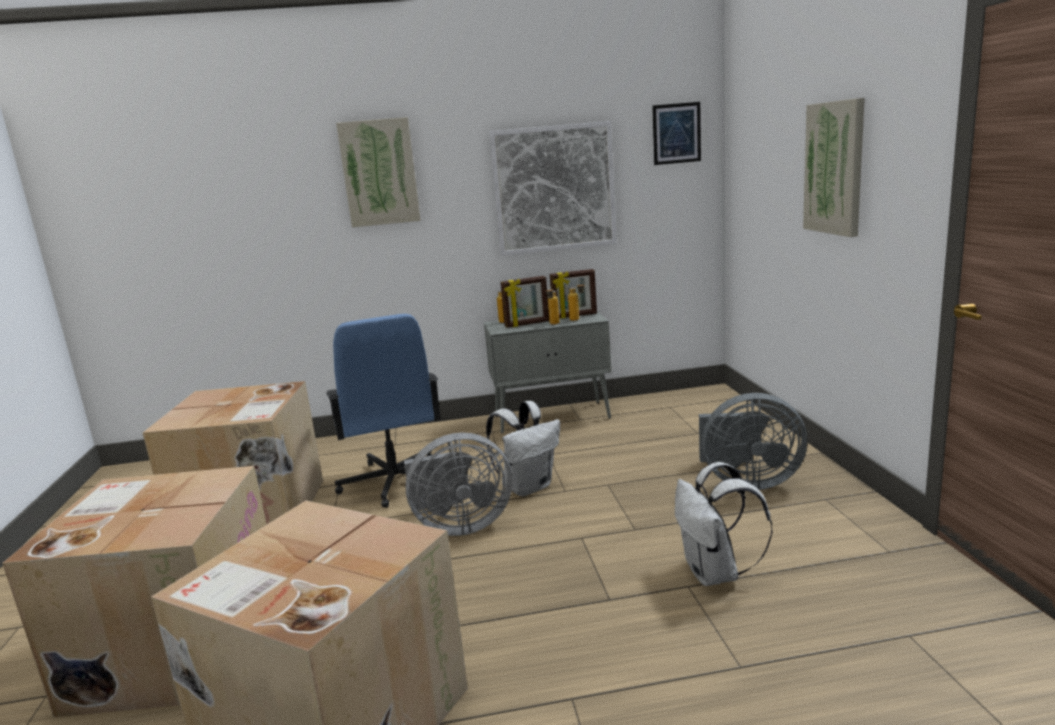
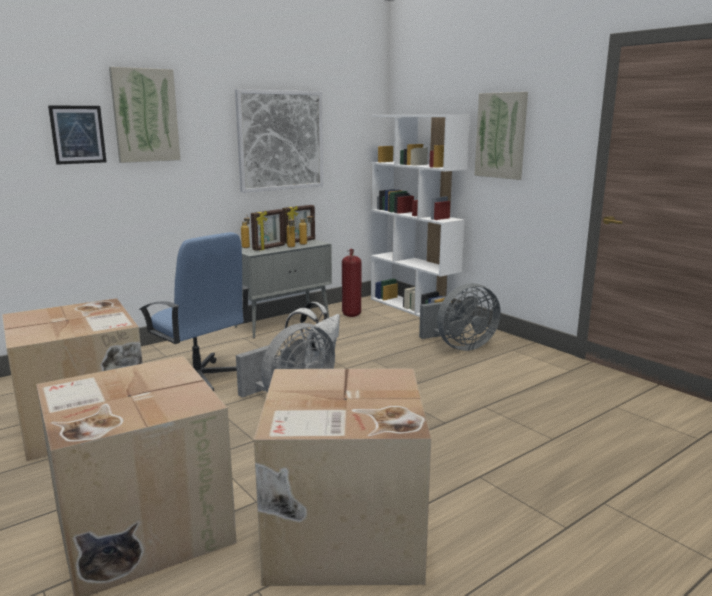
camera: 30 degrees left, 0 degrees up
(645, 413) = (351, 315): none -> fire extinguisher
(676, 133) = (361, 106): picture -> picture (78, 134)
(715, 574) = (492, 397): white backpack -> none
(738, 412) = (413, 308): none -> white bookcase

